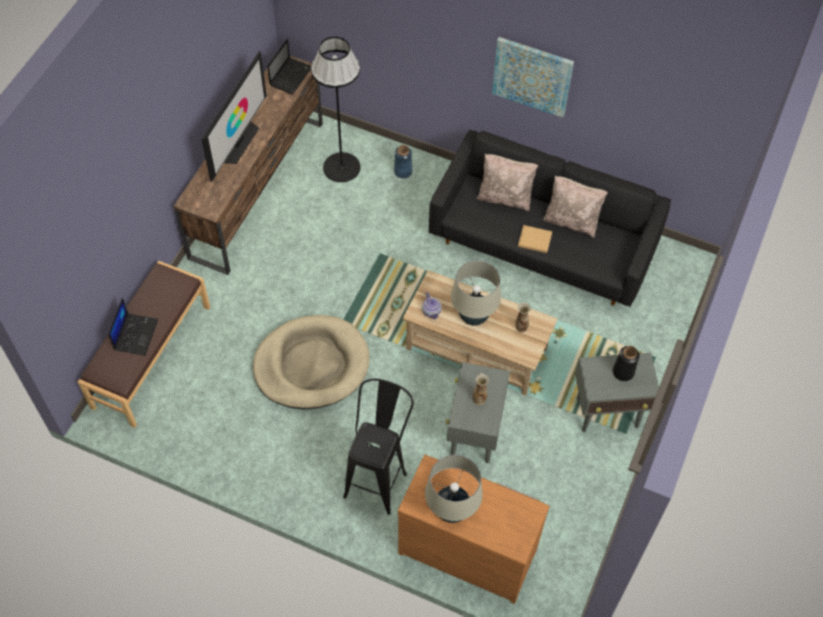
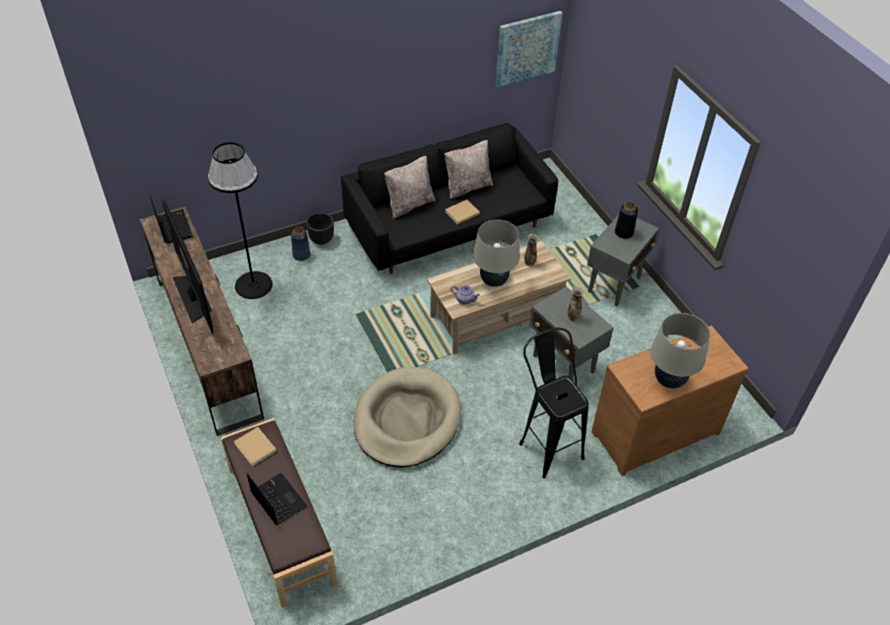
camera: 50 degrees left, 10 degrees down
(165, 288) = (256, 448): none -> beige book
(433, 170) = (321, 239): none -> black planter
(532, 76) = (382, 85): picture -> picture (527, 48)

